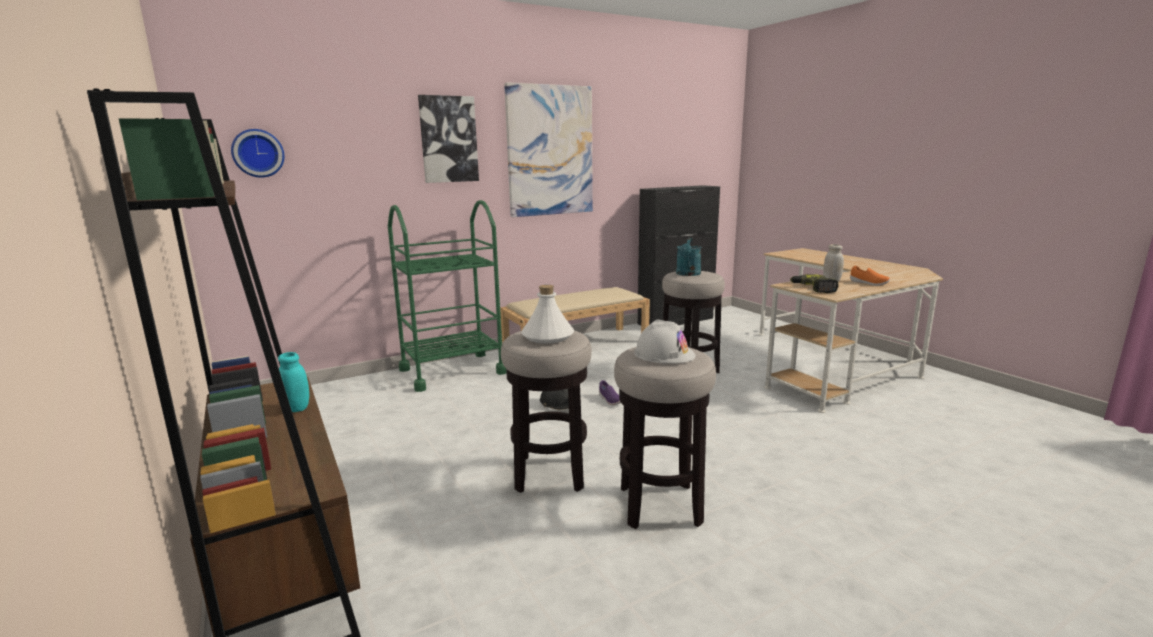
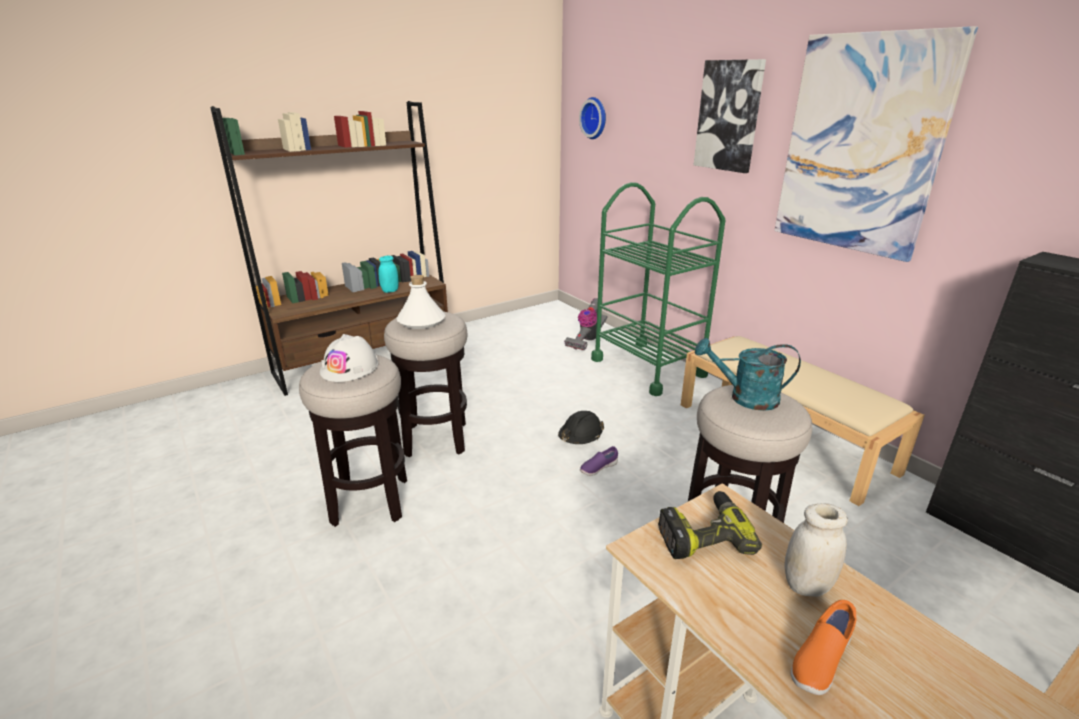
camera: 85 degrees right, 10 degrees up
(368, 391) = (587, 340): none -> vacuum cleaner

